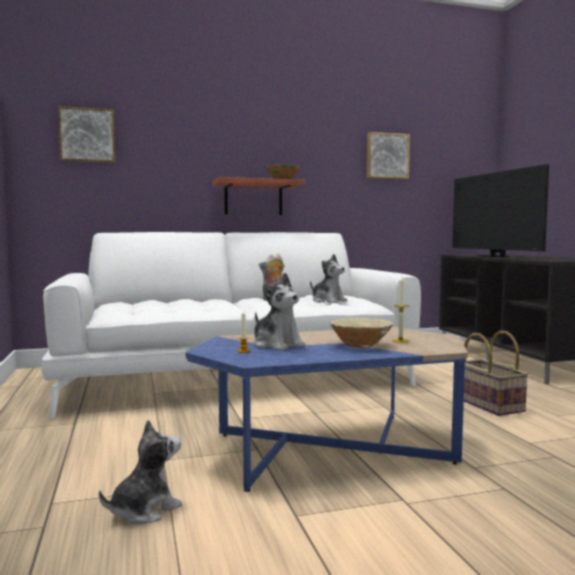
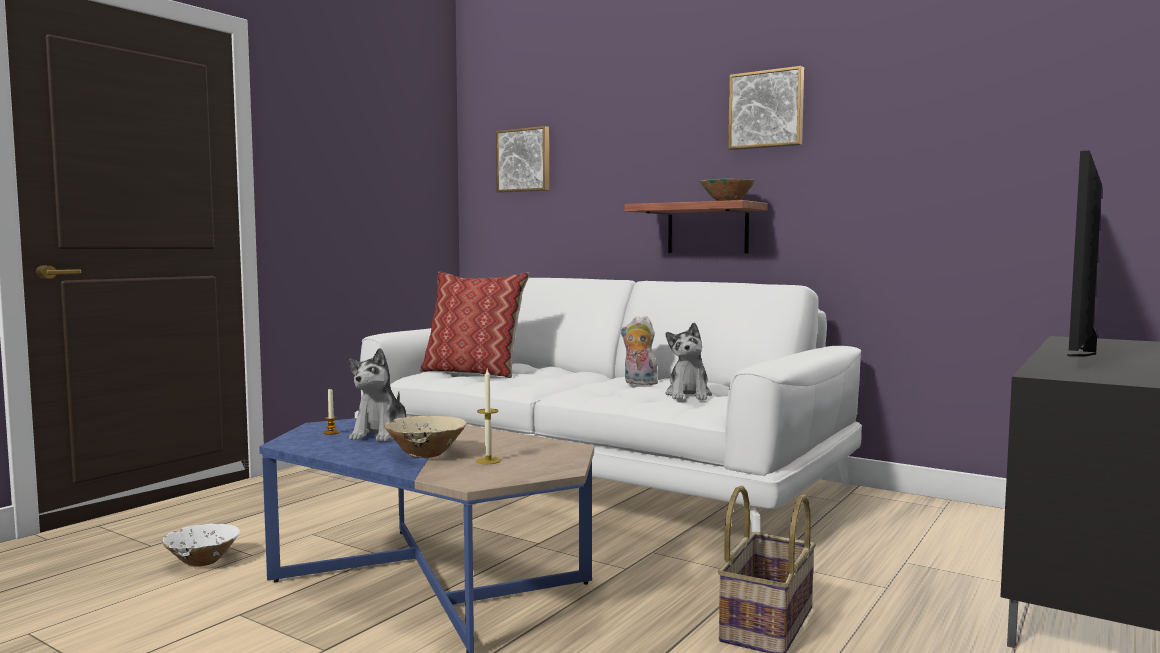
camera: 50 degrees right, 0 degrees up
(143, 308) = (474, 372): none -> pillow
(144, 510) = (202, 562): plush toy -> white bowl
(387, 156) = (946, 141): picture -> picture (766, 109)

